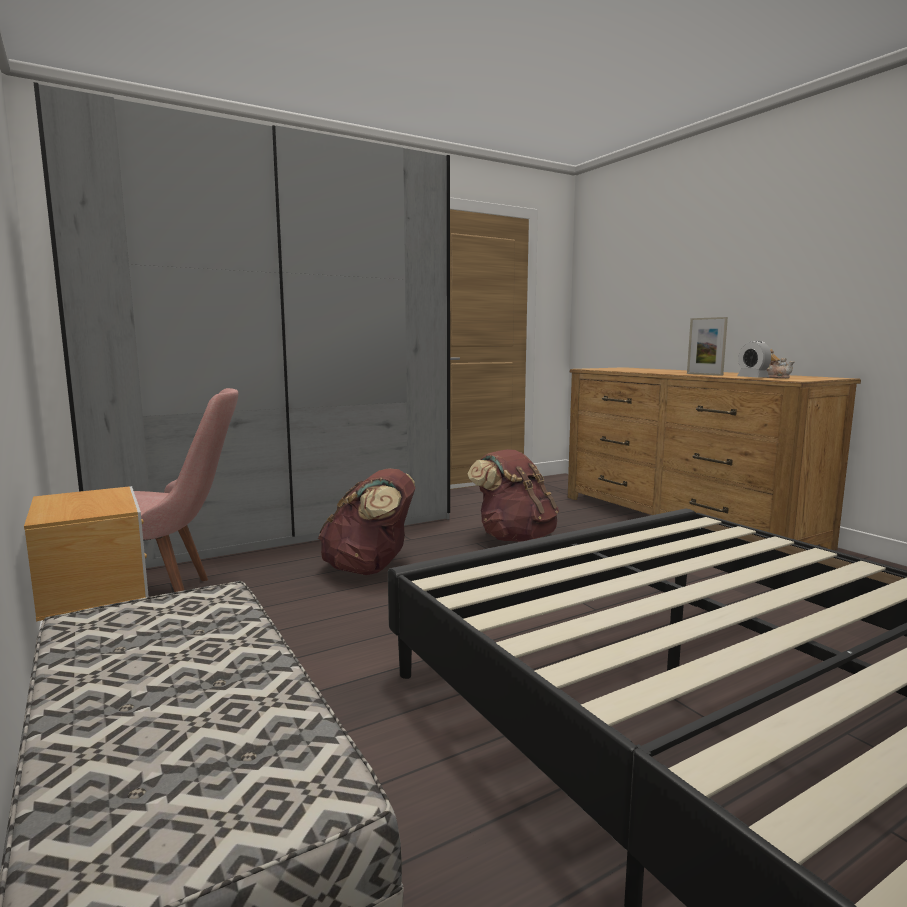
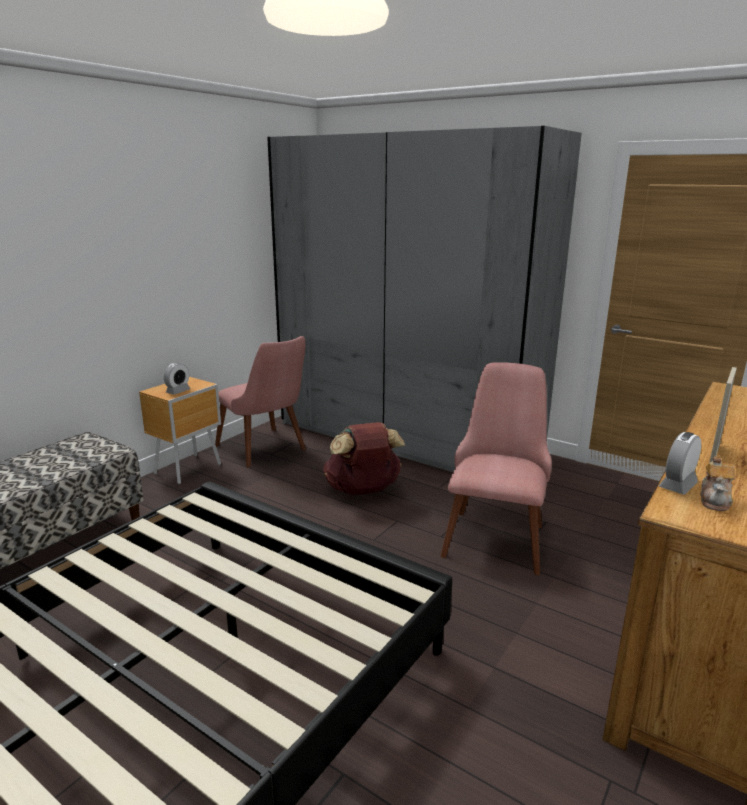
camera: 65 degrees right, 10 degrees up
(106, 504) = (178, 391): none -> alarm clock
(514, 538) = (496, 532): brown backpack -> pink chair

